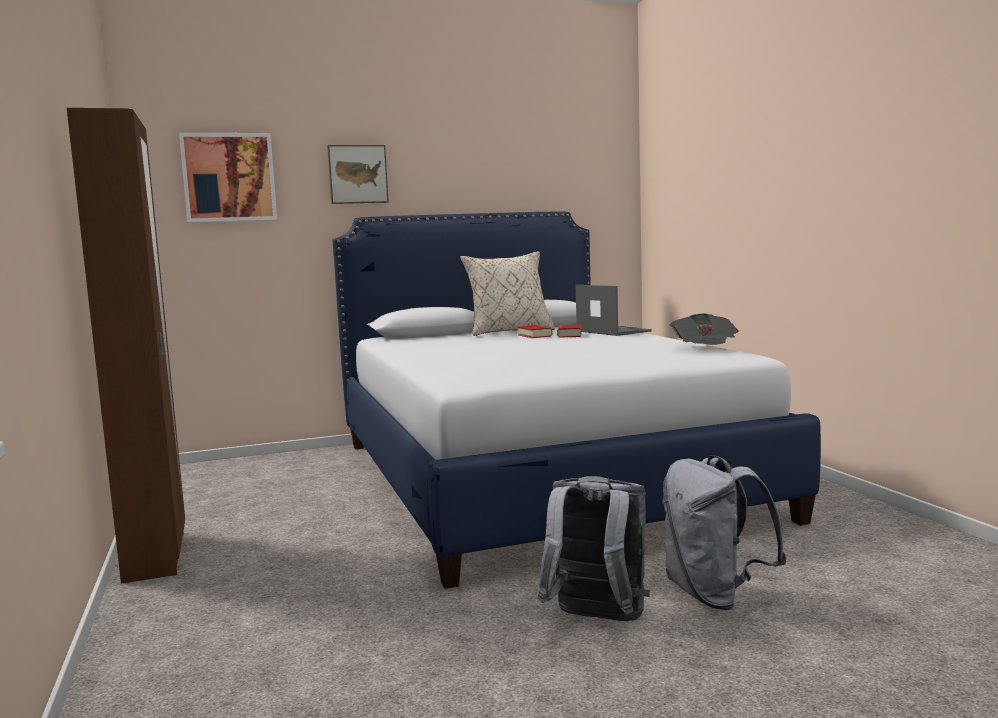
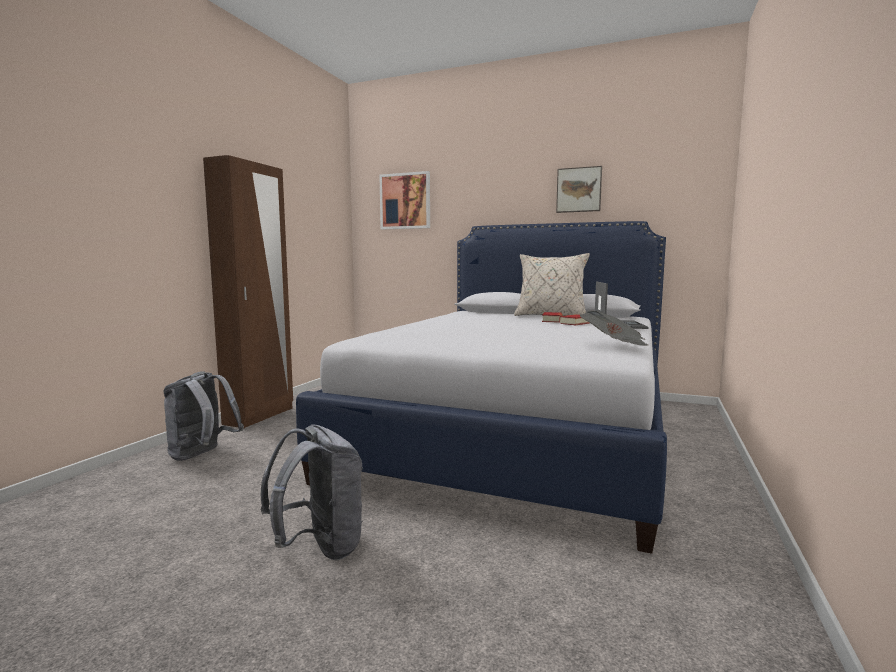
camera: 40 degrees right, 0 degrees up
(357, 174) = (482, 196): picture -> picture (579, 190)
(715, 595) = (427, 573): grey backpack -> grey backpack (202, 455)

